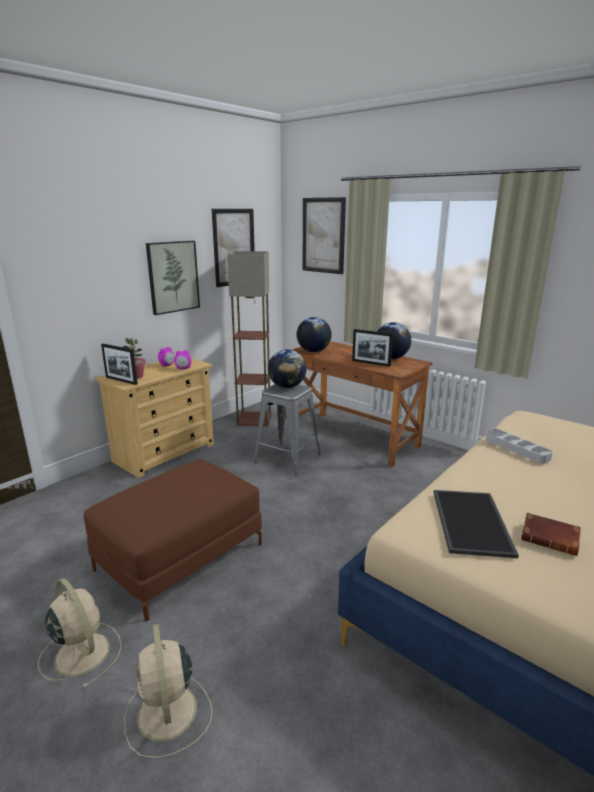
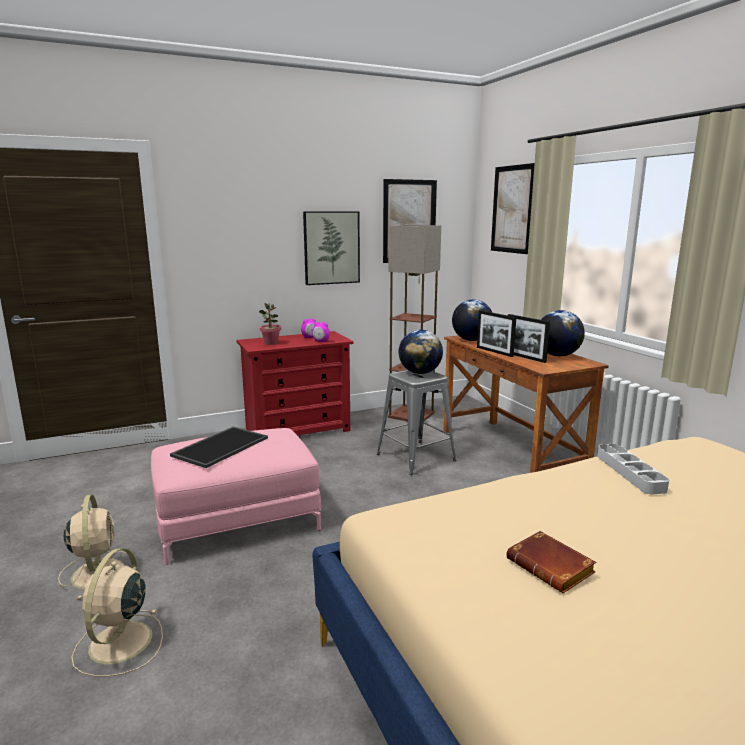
camera: 25 degrees right, 5 degrees down
(121, 380) = (254, 344): picture frame -> picture frame (494, 352)
(165, 452) = (298, 429): beige dresser -> red dresser
(181, 557) = (237, 521): brown ottoman -> pink ottoman
(469, 521) = (466, 526): tray -> tray (220, 446)

